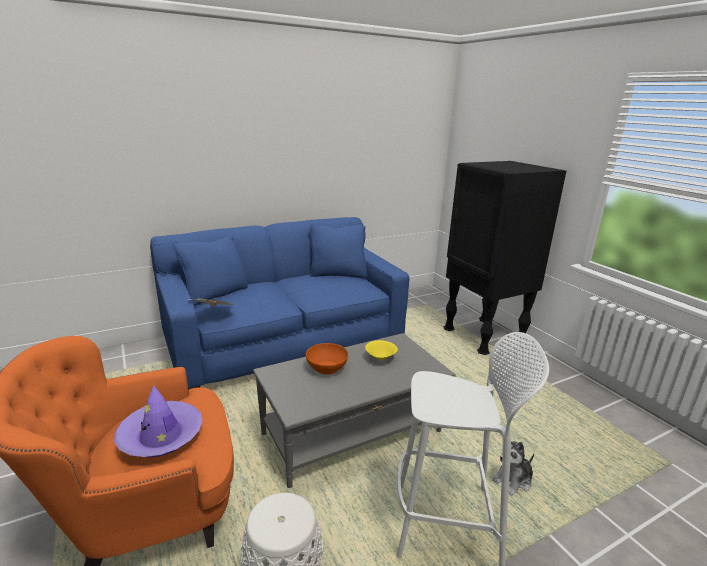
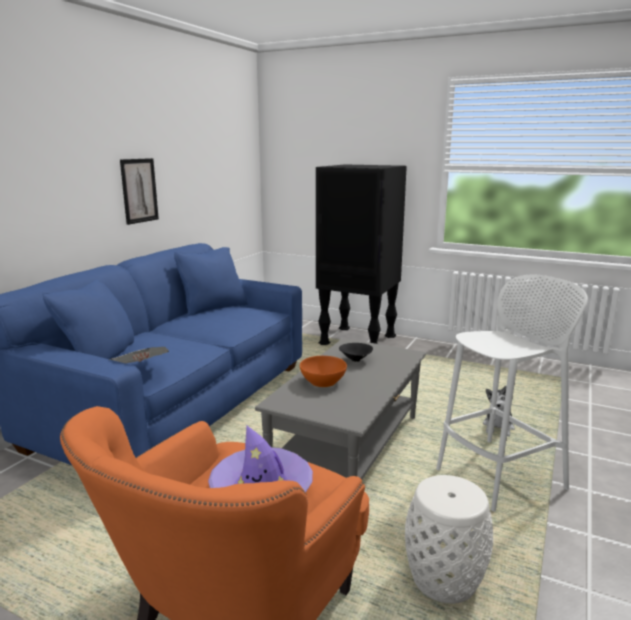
camera: 35 degrees left, 5 degrees down
(300, 169) = (139, 190): none -> picture
(380, 359) = (356, 360): yellow bowl -> black bowl

